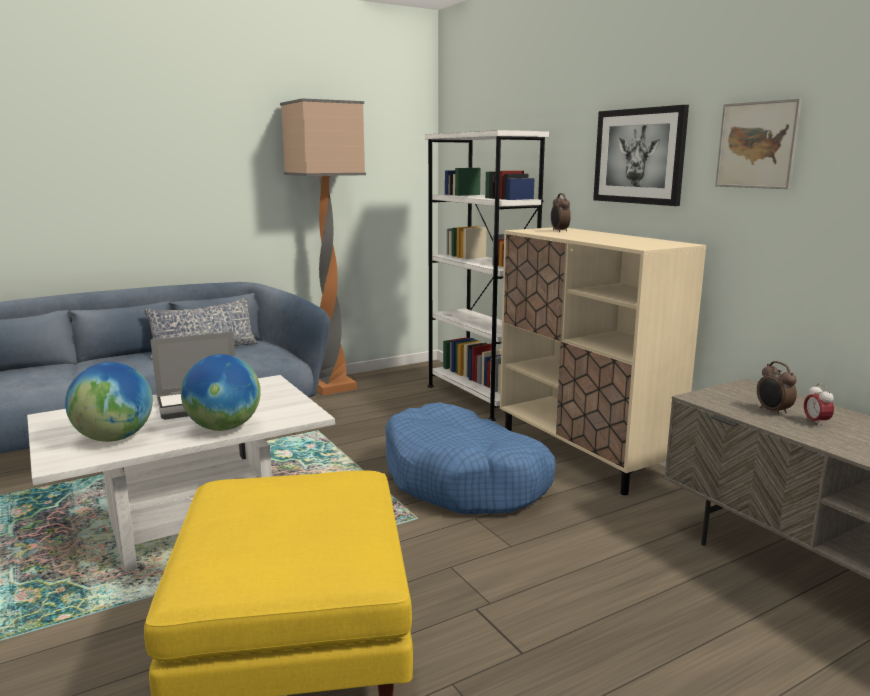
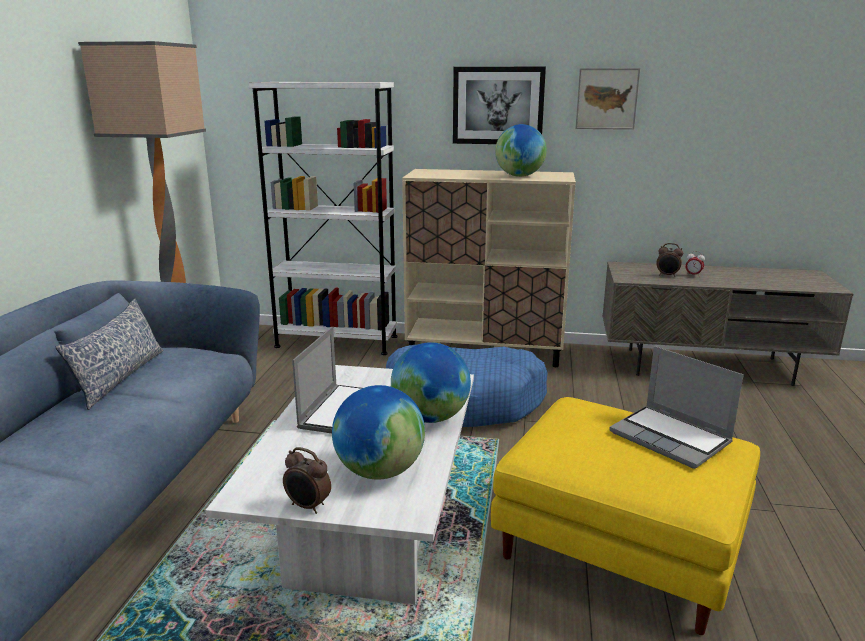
camera: 50 degrees left, 5 degrees up
(322, 533) = (672, 438): none -> laptop
(559, 231) = (442, 173): alarm clock -> alarm clock (308, 506)
(615, 240) = (520, 176): none -> globe

